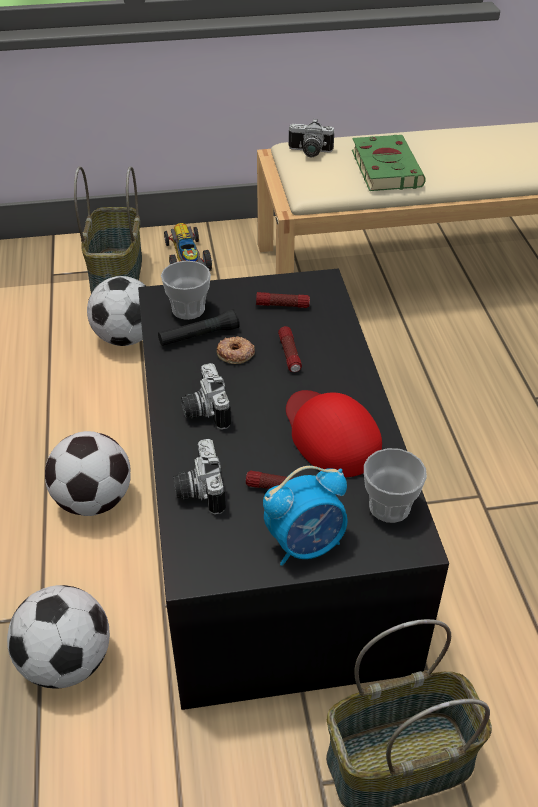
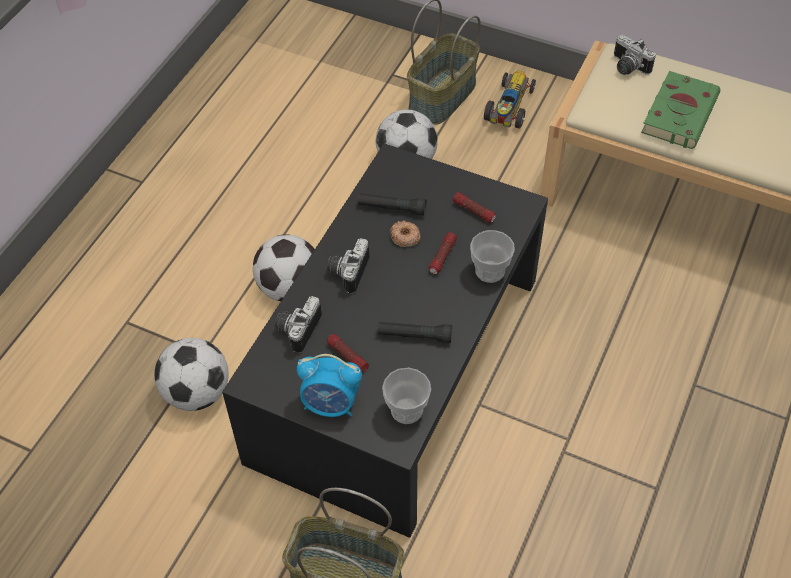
camera: 35 degrees right, 10 degrees up
(188, 309) = (402, 181): cup -> cup (490, 271)
(330, 435) = (414, 336): red cap -> black flashlight

